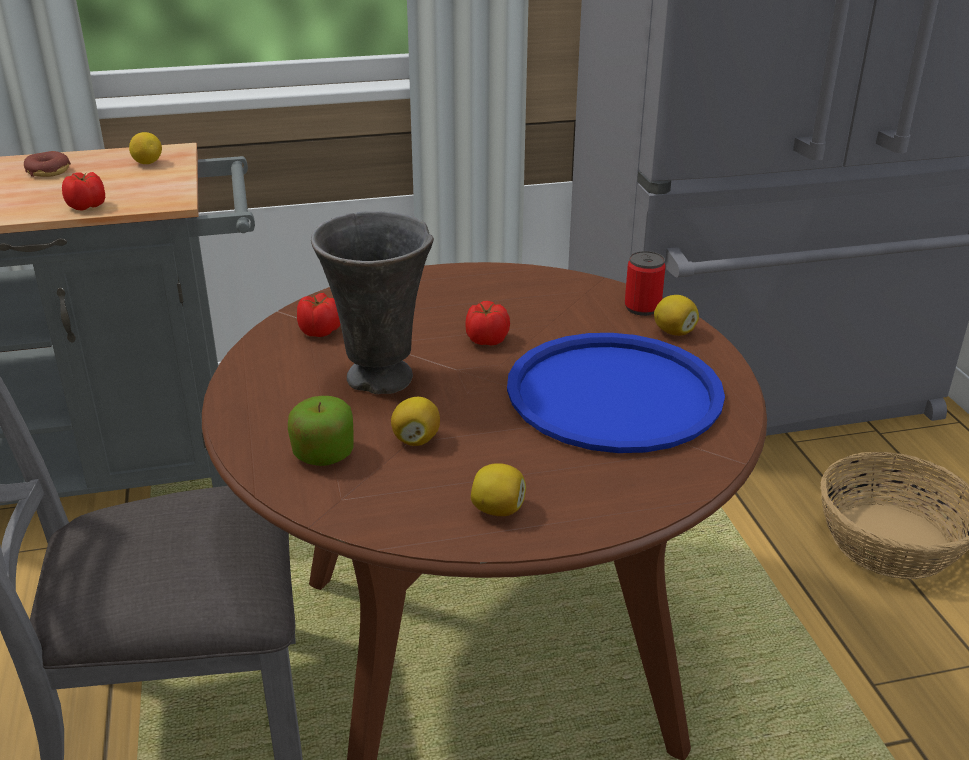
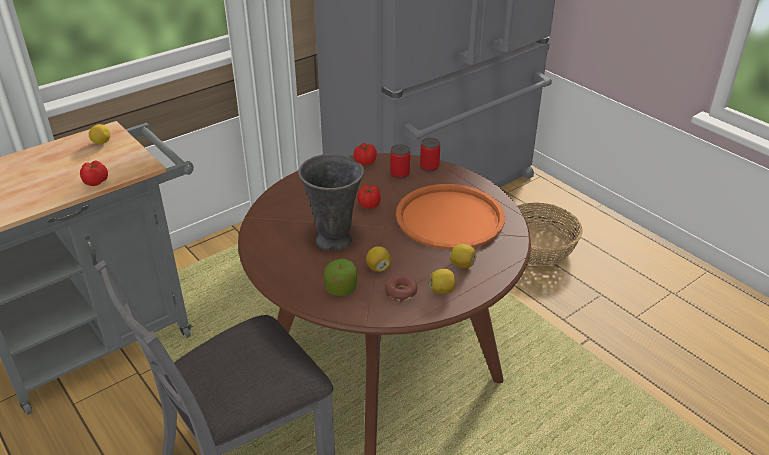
camera: 25 degrees left, 5 degrees up
(48, 171) = (41, 163): donut -> donut (401, 292)
(319, 331) = (279, 223): tomato -> tomato (365, 162)
(580, 307) = (400, 174): none -> can
(613, 393) = (449, 218): blue tray -> orange tray
(674, 332) = (453, 177): lemon -> lemon (462, 265)

